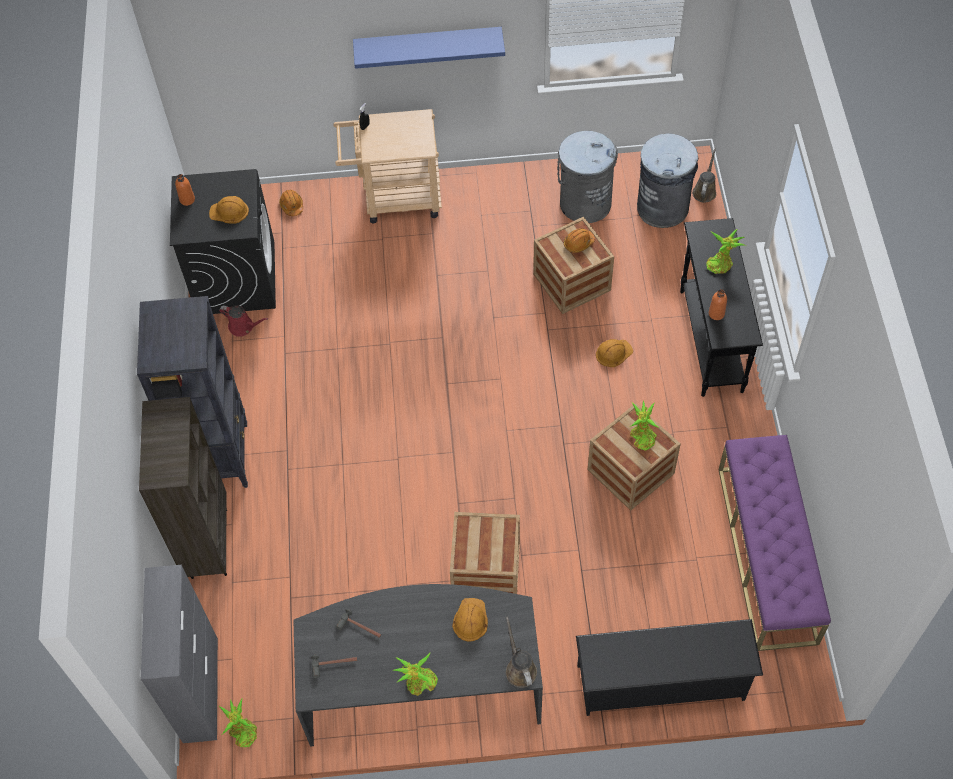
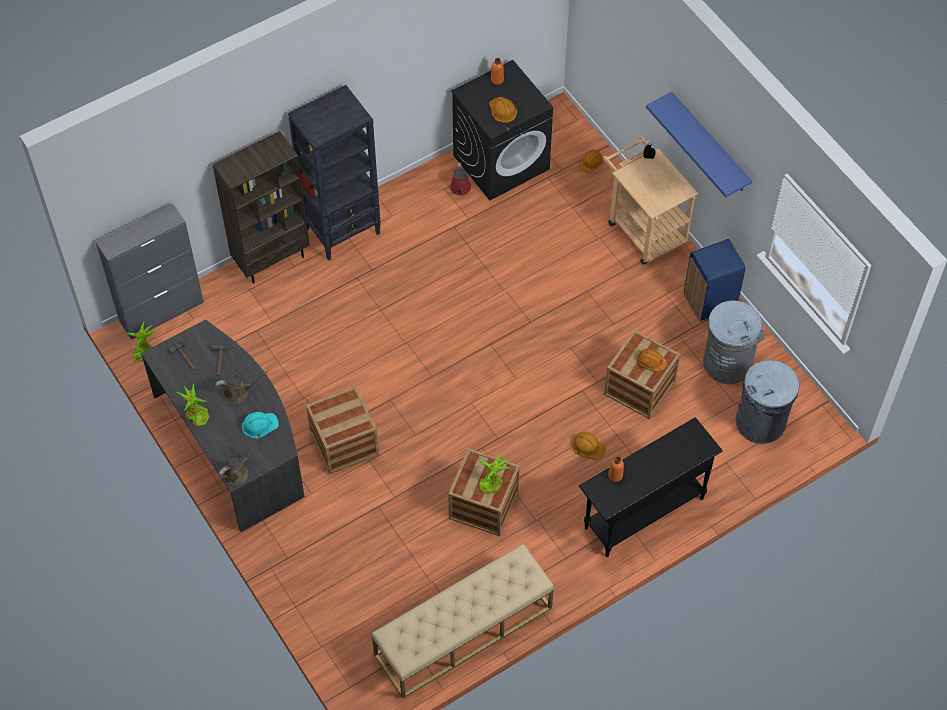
camera: 60 degrees right, 0 degrees up
(470, 620) = (259, 425): orange hard hat -> turquoise hard hat
(510, 185) = (710, 301): none -> blue trash can
(661, 682) = (313, 599): black shoe rack -> none
(704, 191) = (800, 447): brown watering can -> brown watering can (238, 392)
(720, 263) = (668, 459): potted plant -> none
(767, 554) = (463, 631): purple bench -> beige bench

